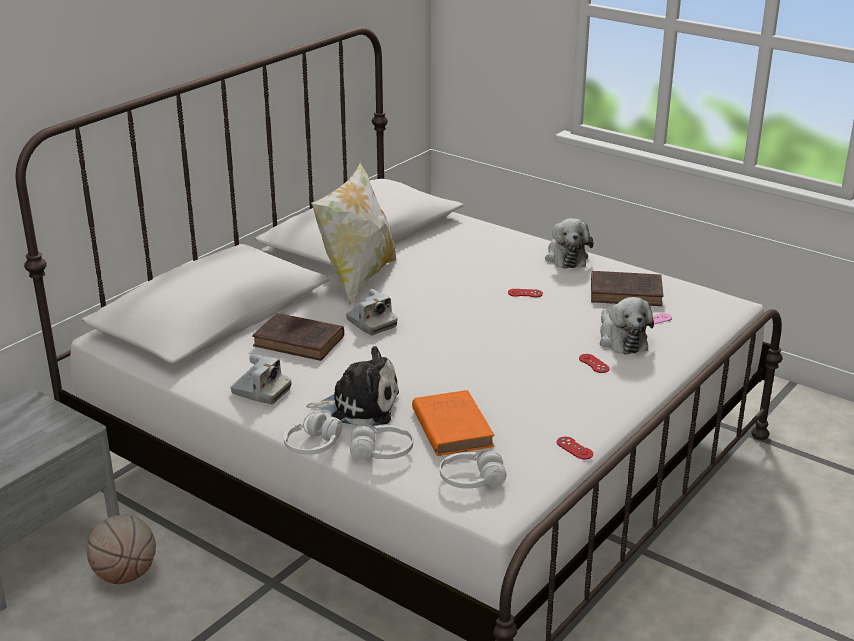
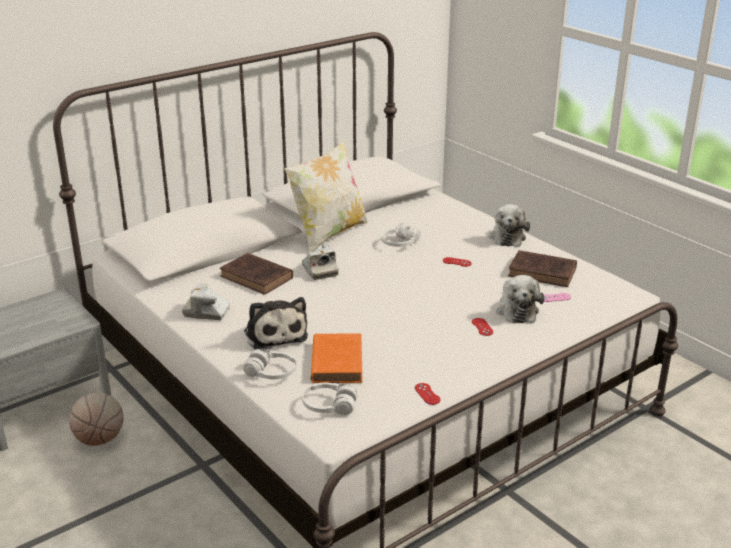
camera: 15 degrees right, 0 degrees up
(261, 391) = (206, 312): camera -> camera turned 150 degrees clockwise
(313, 445) = (222, 359): white headphones -> white headphones (400, 244)
(360, 406) = (275, 334): plush toy -> plush toy turned 45 degrees clockwise

